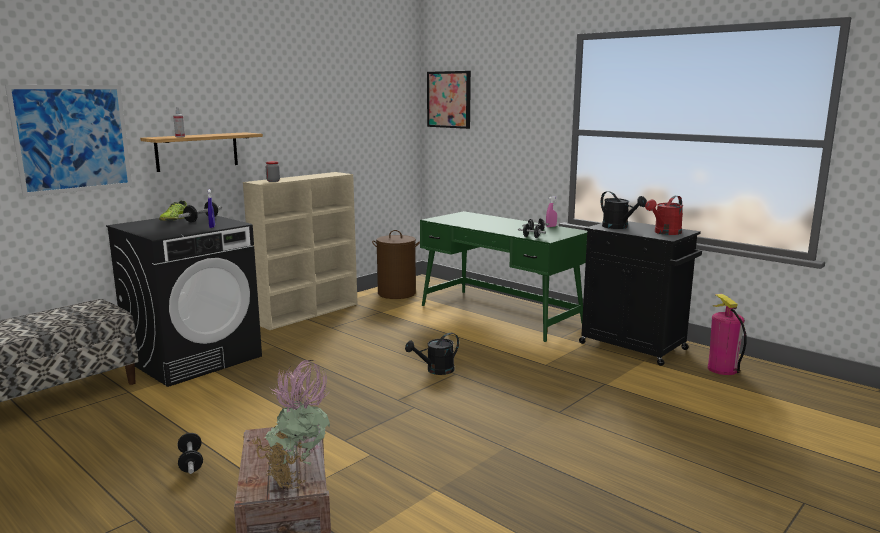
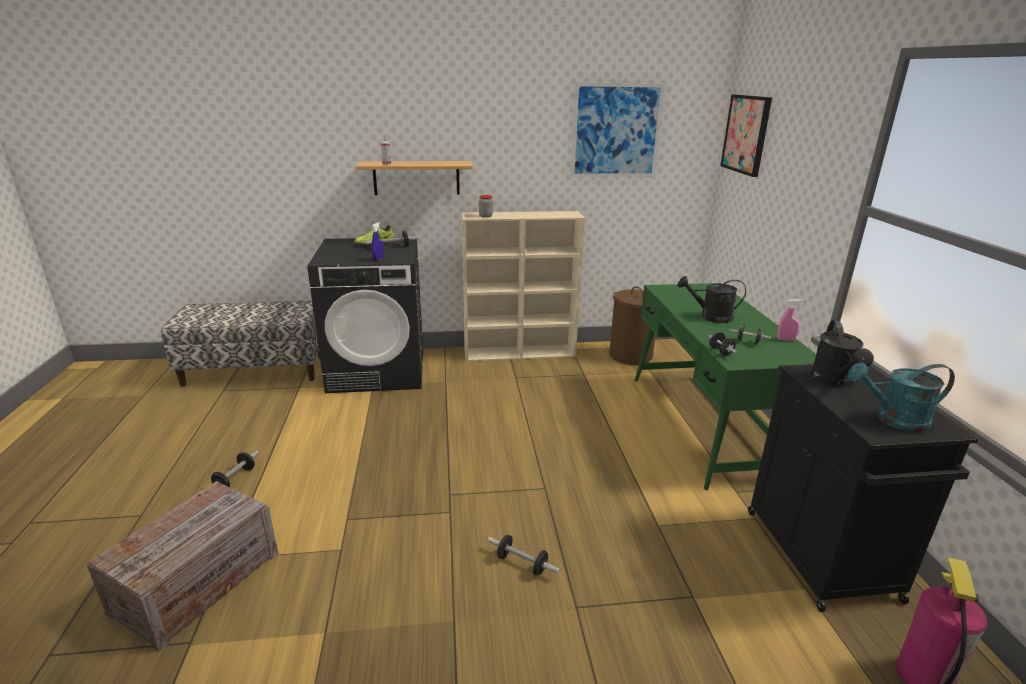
camera: 40 degrees right, 10 degrees up
(72, 139) = (298, 159): picture -> picture (616, 131)
(297, 478) = (153, 562): potted plant -> none
(436, 370) = (531, 474): black watering can -> black watering can (710, 317)
(501, 409) = (522, 564): none -> dumbbell
(665, 233) = (893, 420): red watering can -> turquoise watering can

